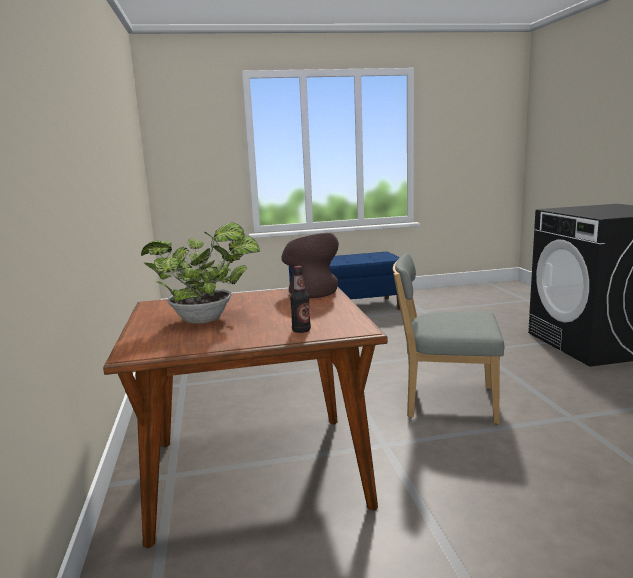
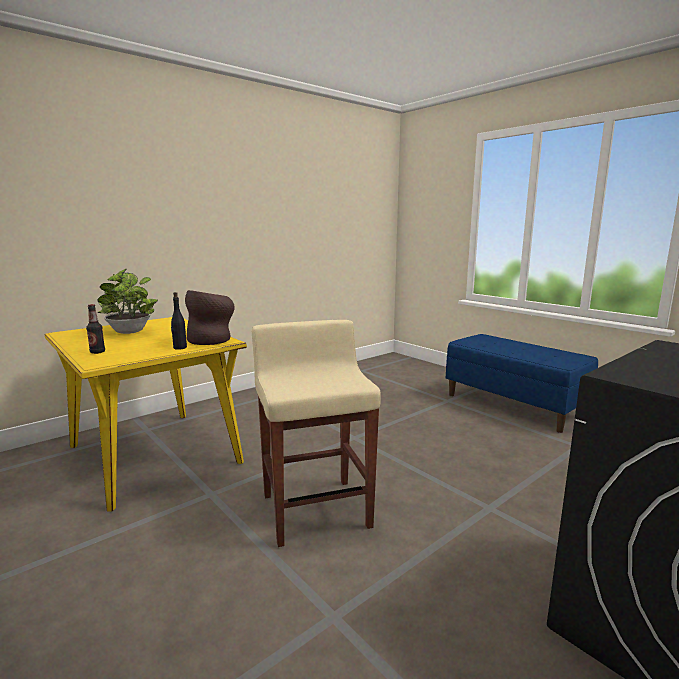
camera: 60 degrees right, 0 degrees up
(258, 473) = (154, 454): brown dining table -> yellow dining table
(330, 301) = (179, 348): none -> black bottle
(445, 402) = (315, 509): grey chair -> beige stool

